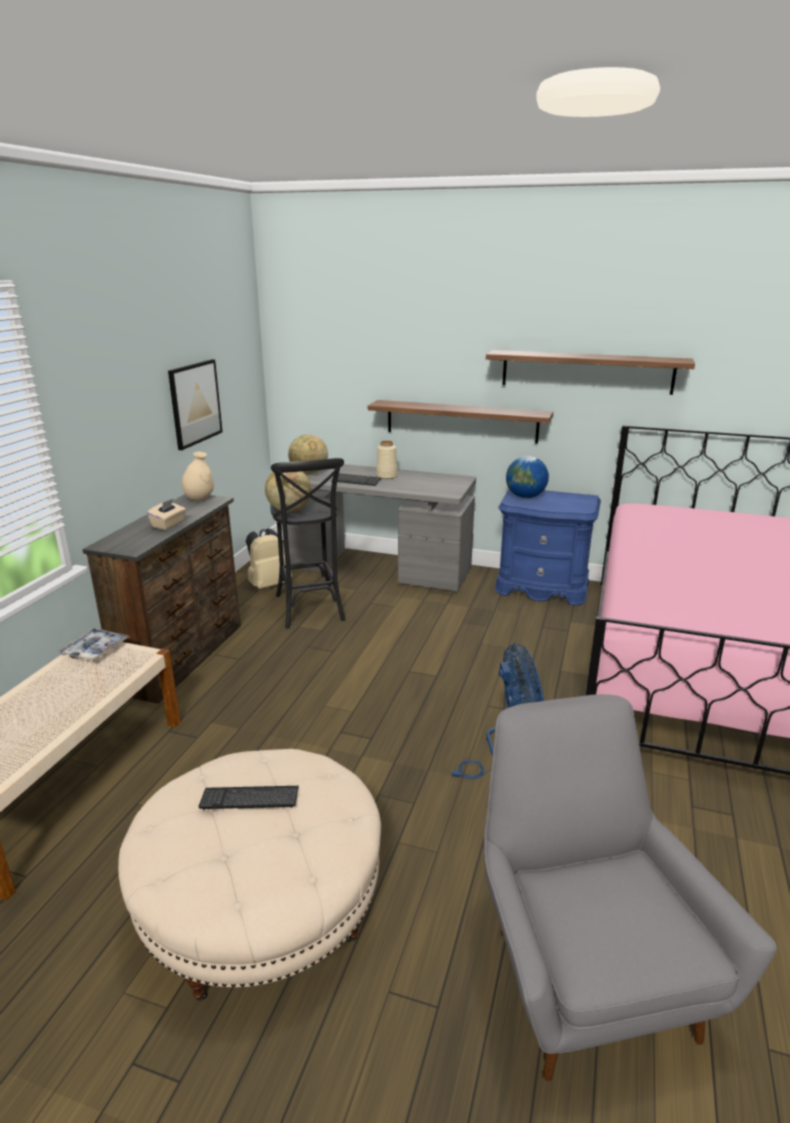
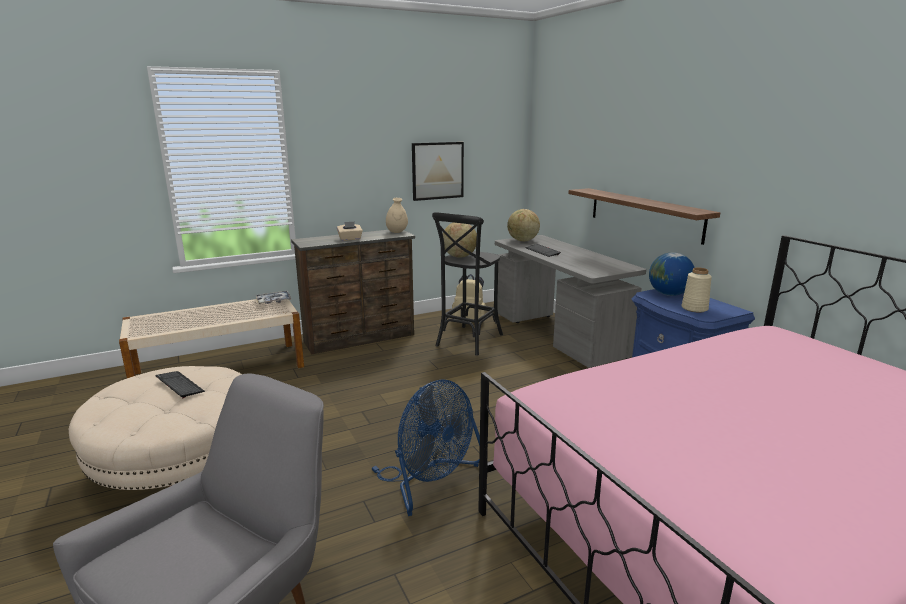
camera: 45 degrees right, 5 degrees down
(386, 476) = (572, 253): beige vase -> beige vase (694, 308)
(586, 372) = (755, 171): shelf -> none

